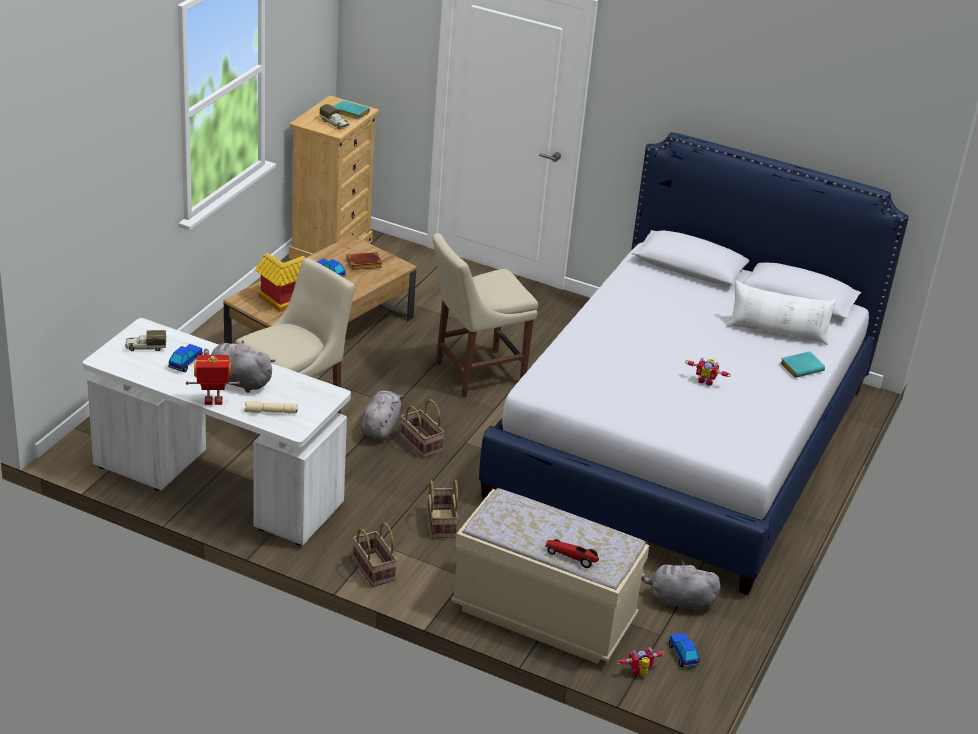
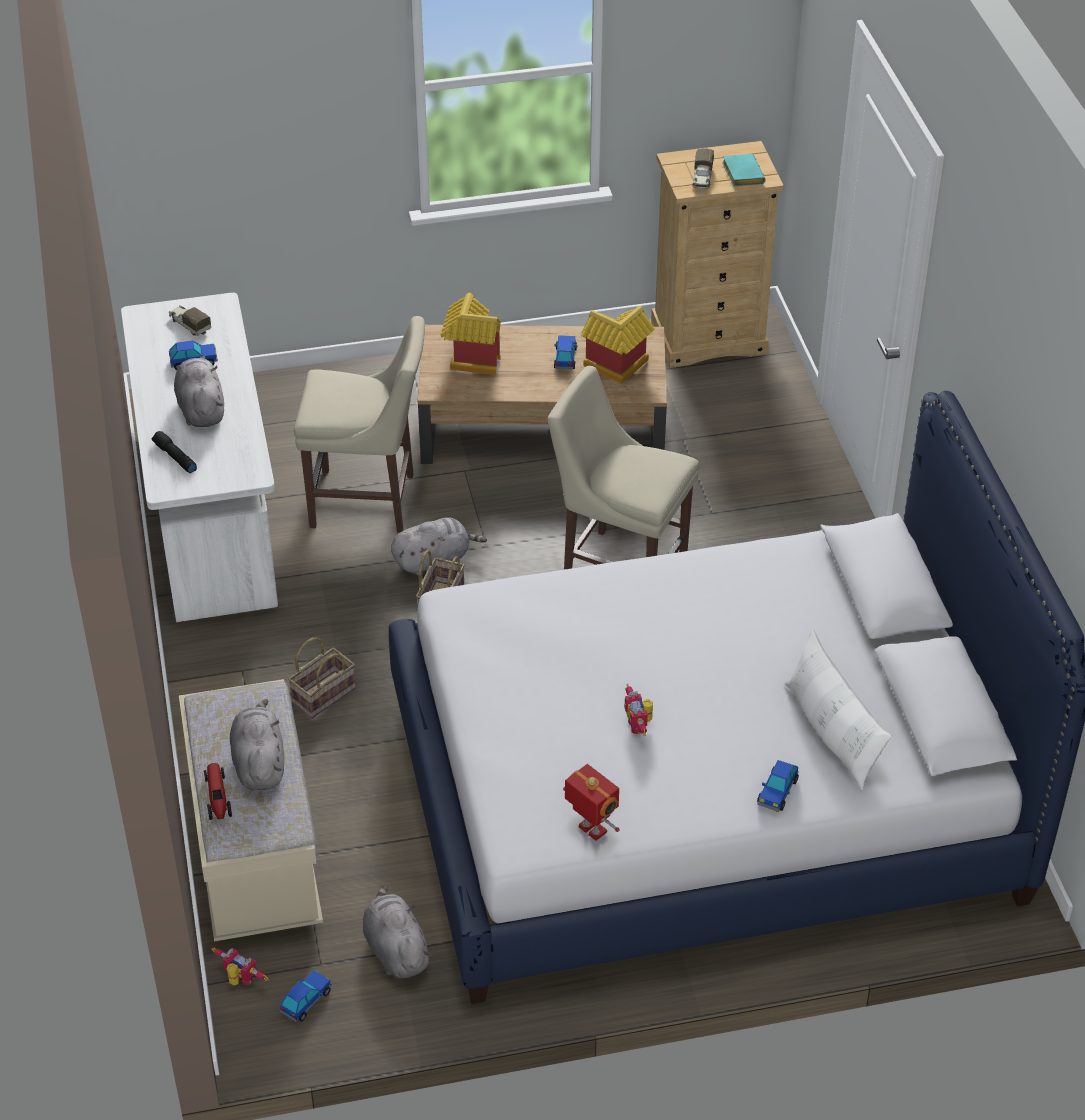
camera: 55 degrees right, 10 degrees up
(213, 402) = (149, 415): toy robot -> toy robot (591, 830)
(270, 412) = (174, 457): beige flashlight -> black flashlight
(363, 265) = (615, 368): brown book -> toy house
(372, 569) = (197, 690): basket -> none
(560, 528) = (259, 763): none -> grey plush toy
(801, 367) = (777, 791): turquoise book -> toy car

